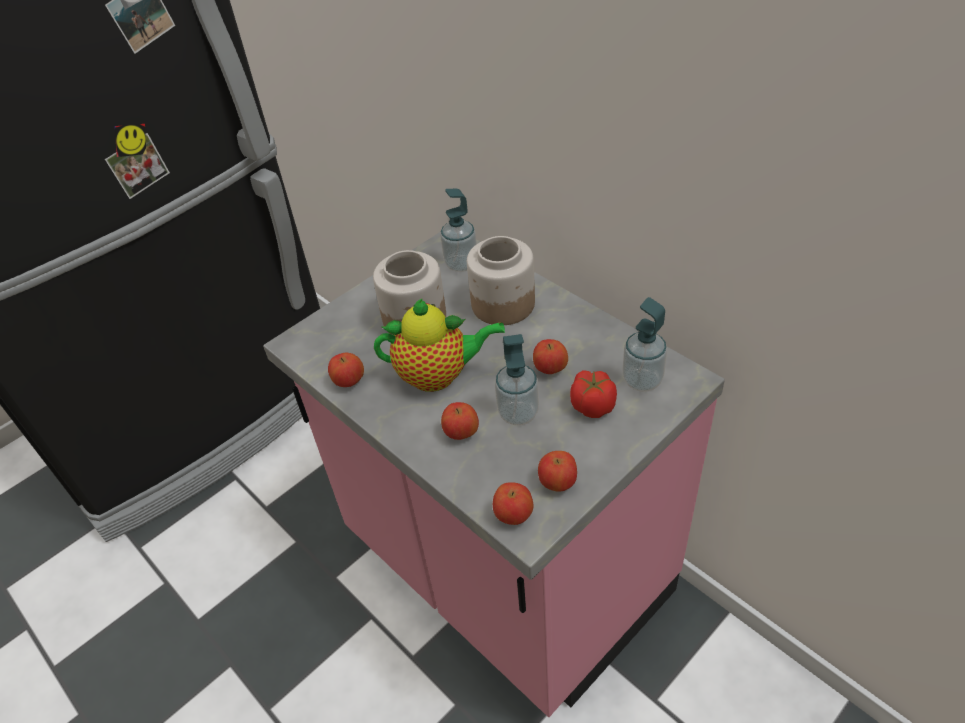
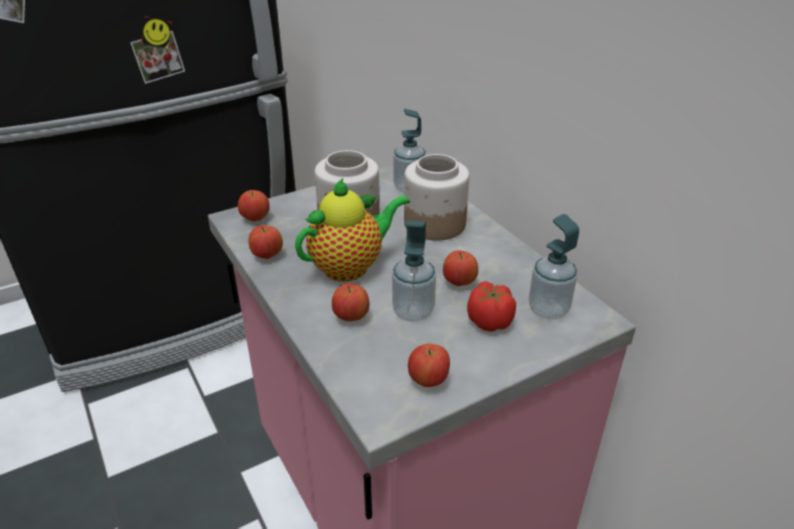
camera: 10 degrees right, 10 degrees down
(438, 375) = (350, 267): teapot -> teapot turned 45 degrees counterclockwise
(513, 515) = (371, 399): apple -> apple (255, 219)

